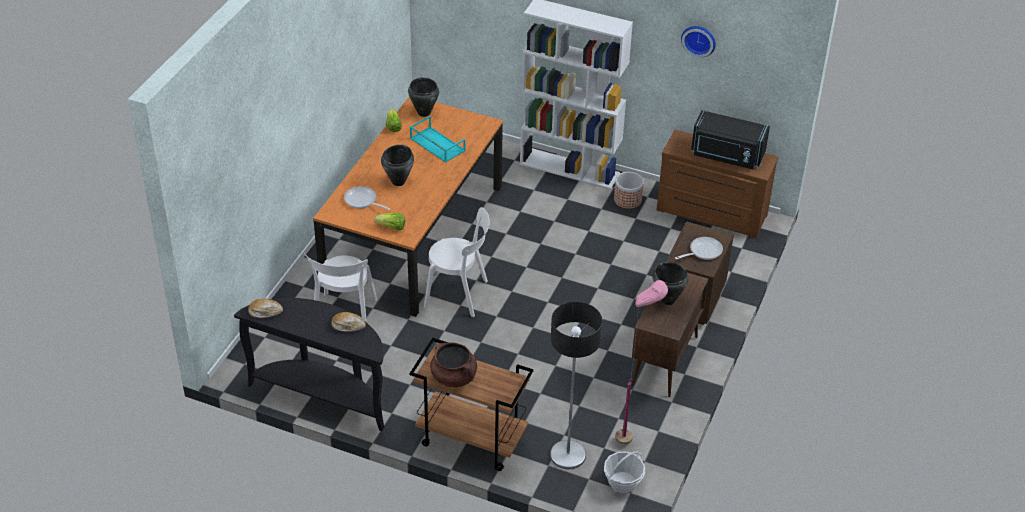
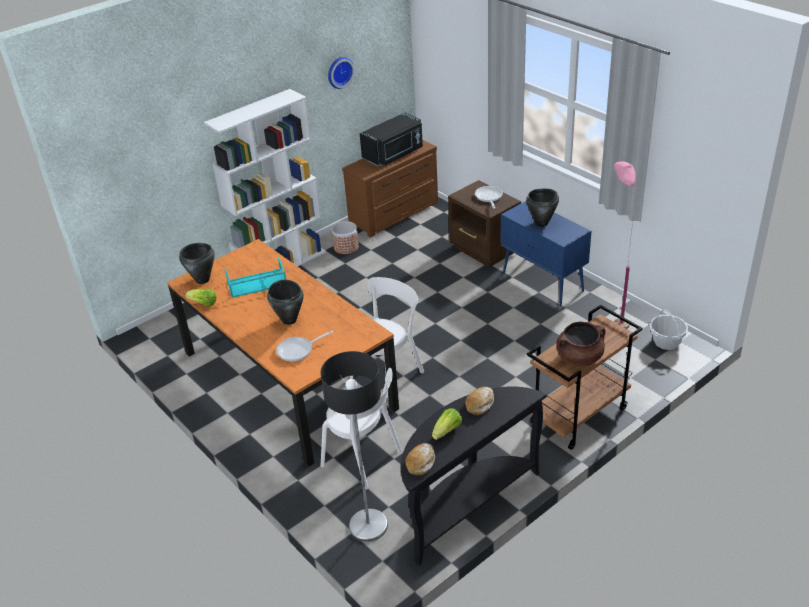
camera: 60 degrees left, 5 degrees down
(391, 227) = (353, 340): lettuce -> lettuce (447, 431)
(567, 455) = (623, 363): floor lamp -> floor lamp (368, 526)
(664, 361) = (543, 282): brown cabinet -> blue cabinet

